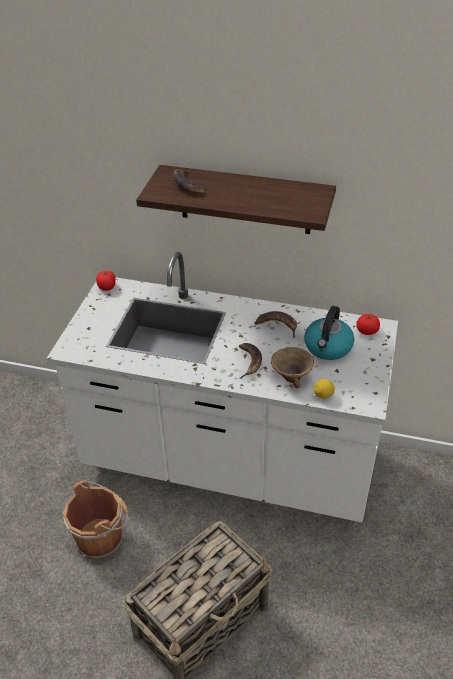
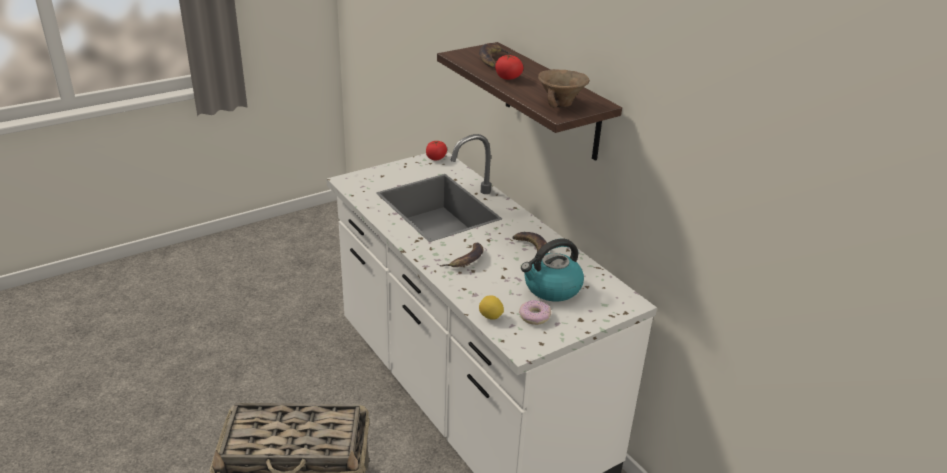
camera: 40 degrees right, 10 degrees down
(101, 537) = (305, 383): brown bucket -> none
(291, 378) = (483, 290): brown bowl -> brown bowl (561, 105)
(346, 376) = (534, 316): none -> donut
(367, 331) = (610, 297): tomato -> tomato (508, 78)

